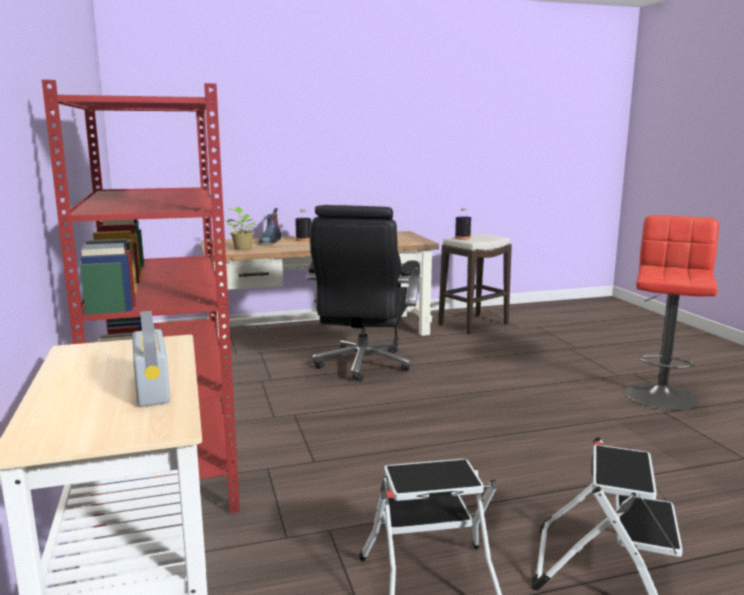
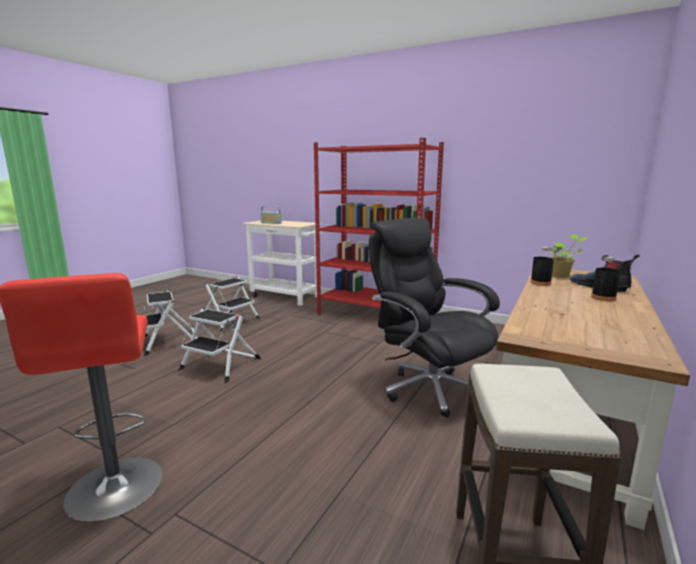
camera: 135 degrees right, 0 degrees up
(462, 238) = (533, 375): black bottle -> black bottle (540, 283)
(529, 465) = (221, 365): none -> step ladder

